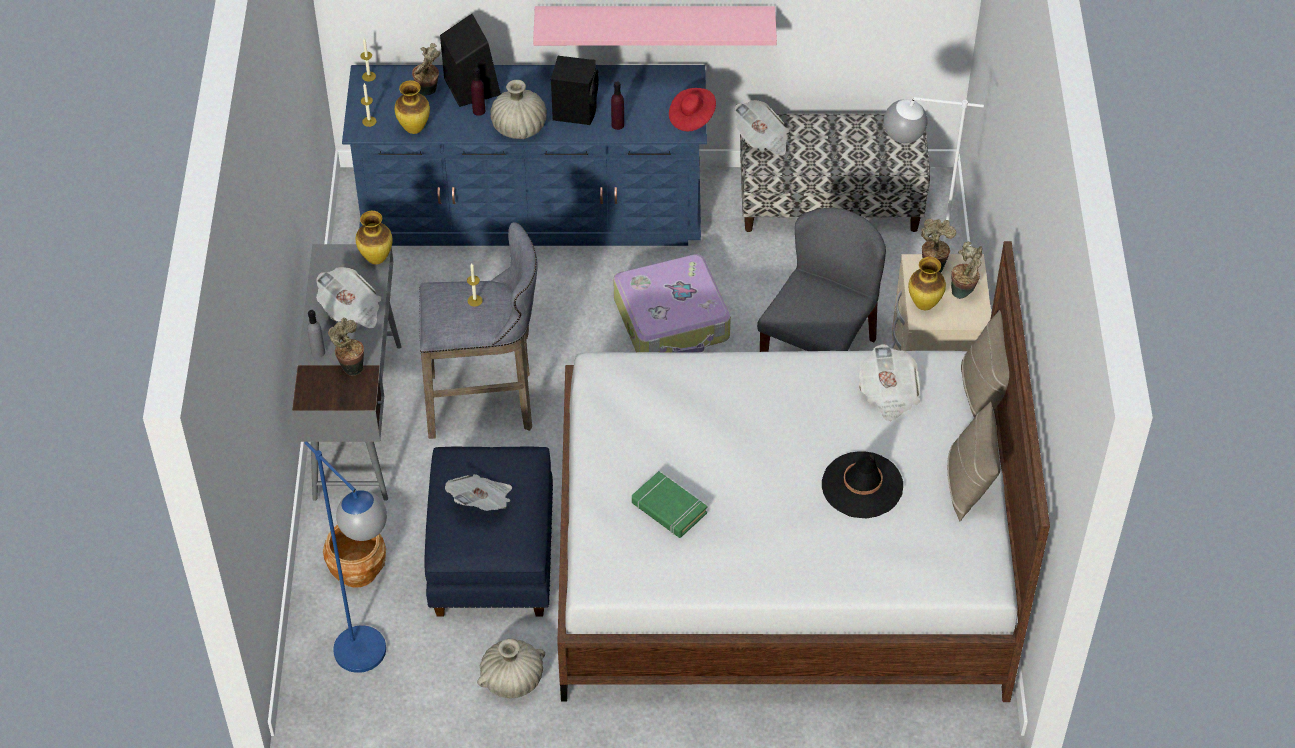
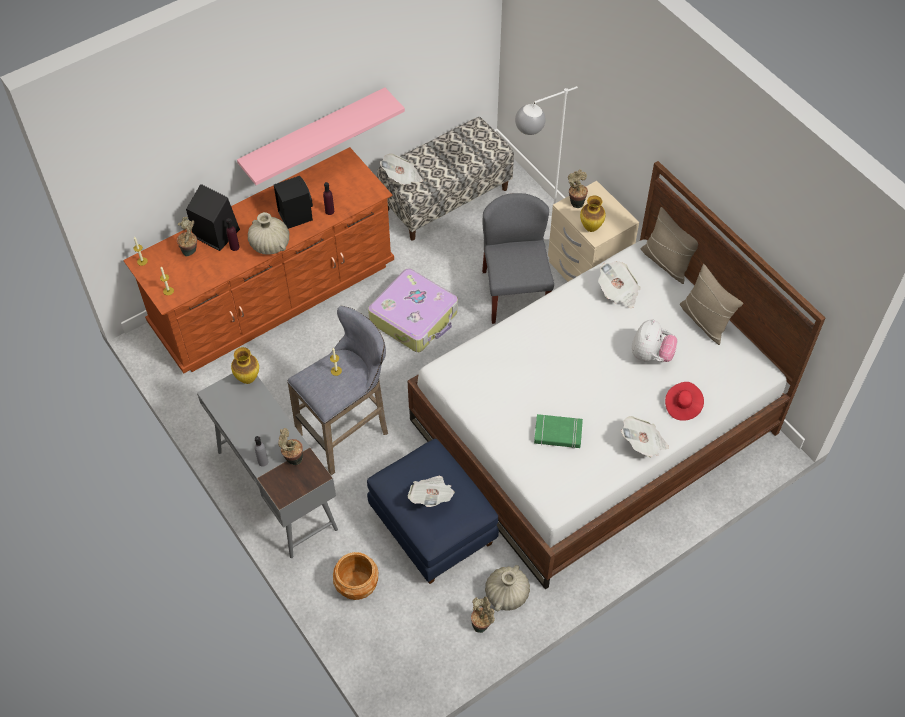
camera: 35 degrees left, 5 degrees up
(351, 310) = (260, 422): newspaper -> newspaper (643, 443)
(372, 662) = (415, 638): blue floor lamp -> none
(415, 129) = (203, 280): vase -> none
(532, 210) = (273, 295): blue dresser -> brown dresser
(692, 117) = (370, 183): red hat -> red hat (682, 406)
(862, 485) = (651, 355): black hat -> plush toy
(964, 292) = (605, 208): potted plant -> potted plant (482, 625)

